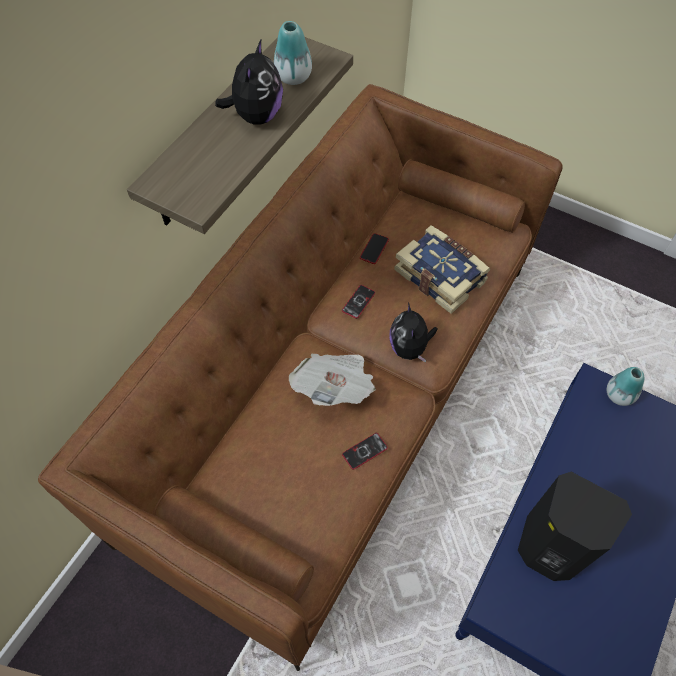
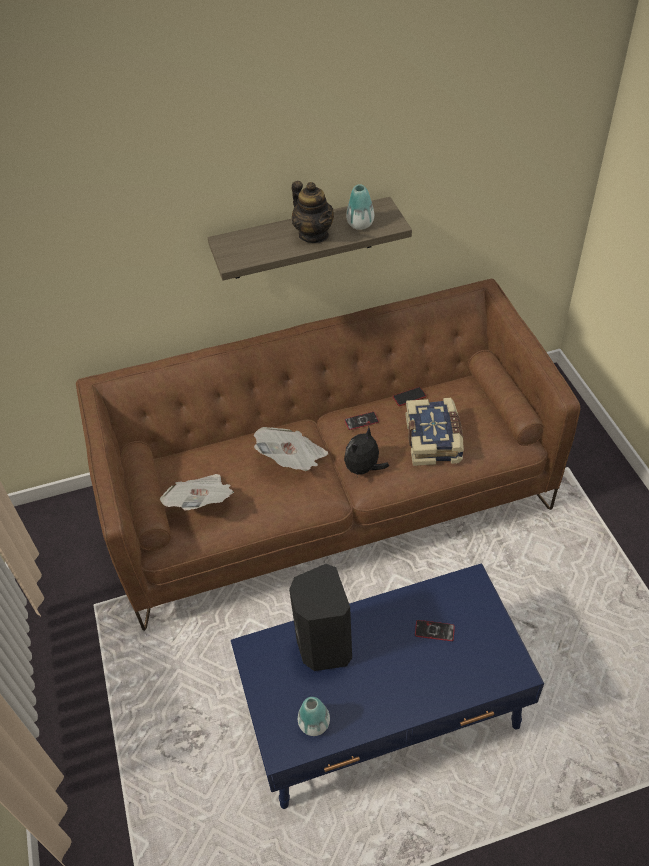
camera: 45 degrees right, 10 degrees down
(256, 116) = (314, 235): plush toy -> teapot
(296, 502) = (201, 503): none -> newspaper
(364, 451) = (268, 504): phone -> phone (434, 631)
(619, 395) = (482, 600): vase -> vase (314, 723)

